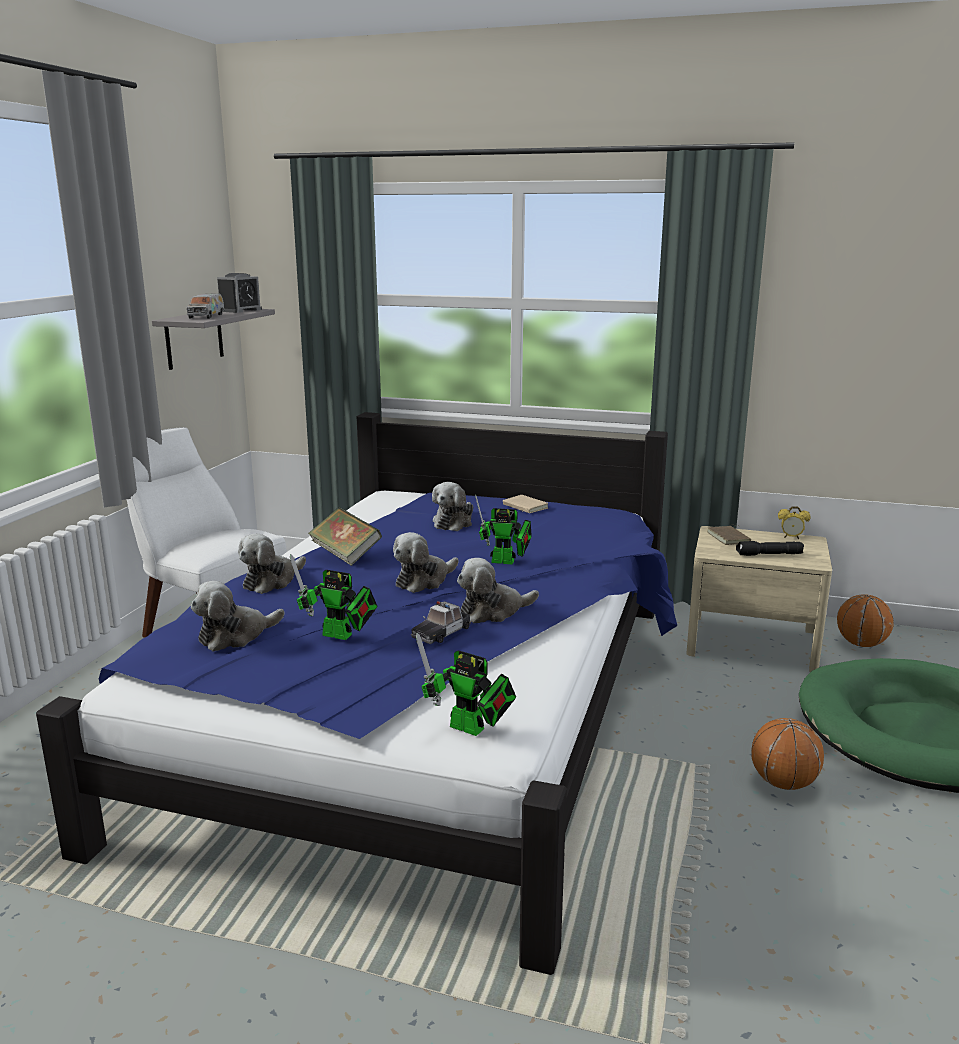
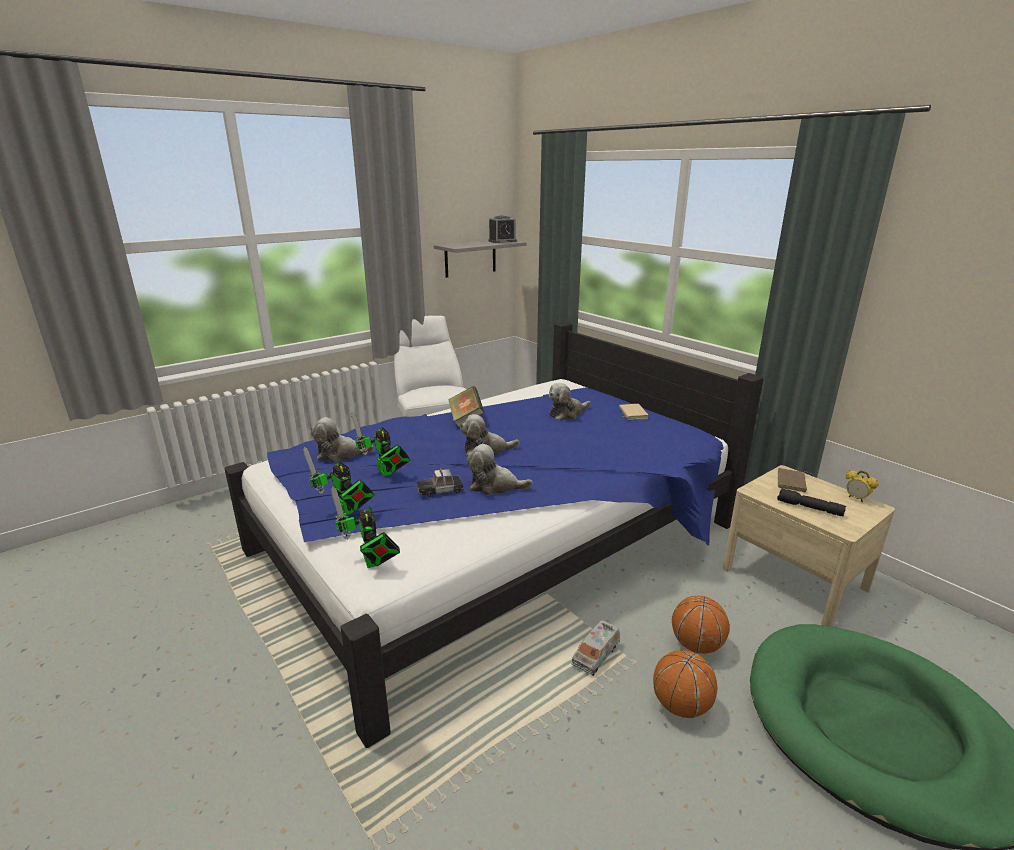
camera: 35 degrees right, 5 degrees up
(206, 316) = (470, 244): toy truck -> toy truck (596, 655)
(272, 581) = (406, 425): plush toy -> none
(506, 562) = (558, 452): toy robot -> toy robot (346, 511)
(861, 644) = (908, 620): basketball -> basketball (696, 645)

